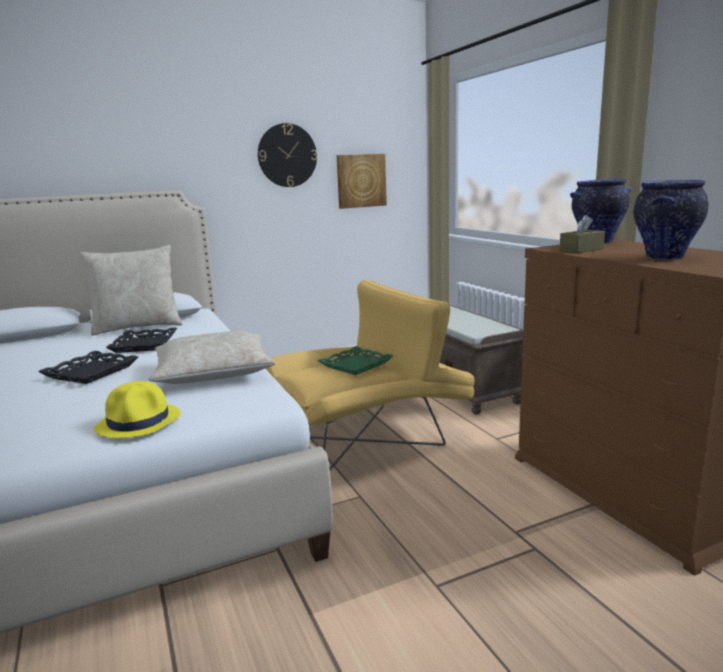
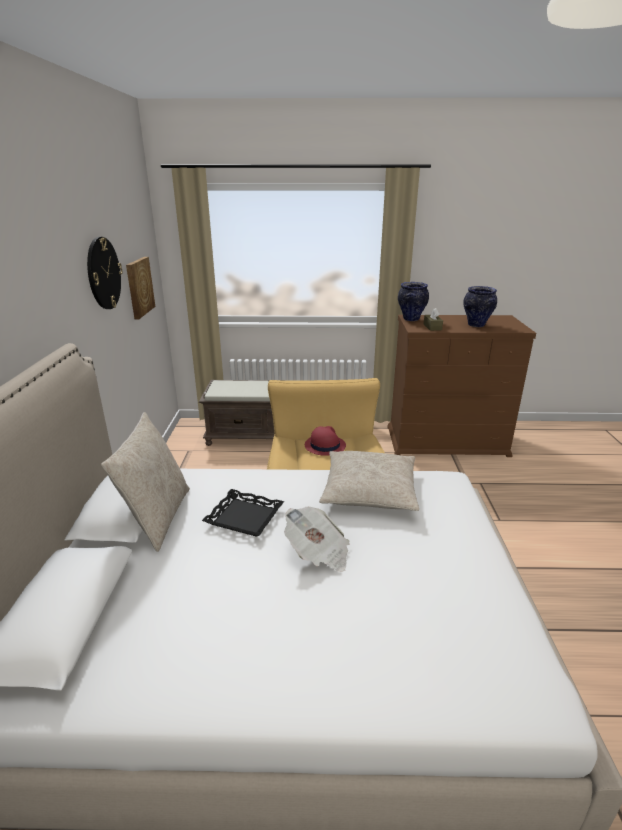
camera: 65 degrees left, 10 degrees up
(91, 372) = (318, 553): black tray -> newspaper
(139, 422) = (464, 531): yellow hat -> none
(355, 365) = (324, 445): green tray -> red hat

